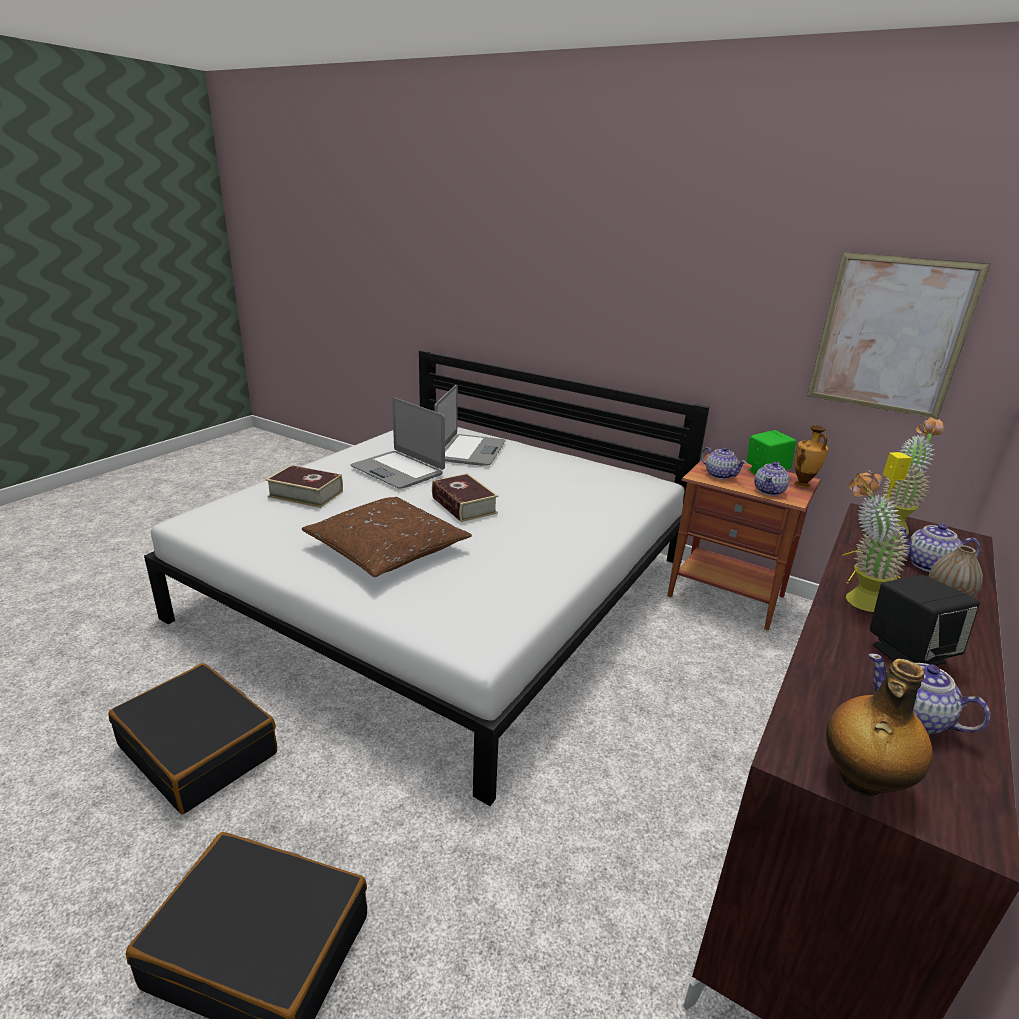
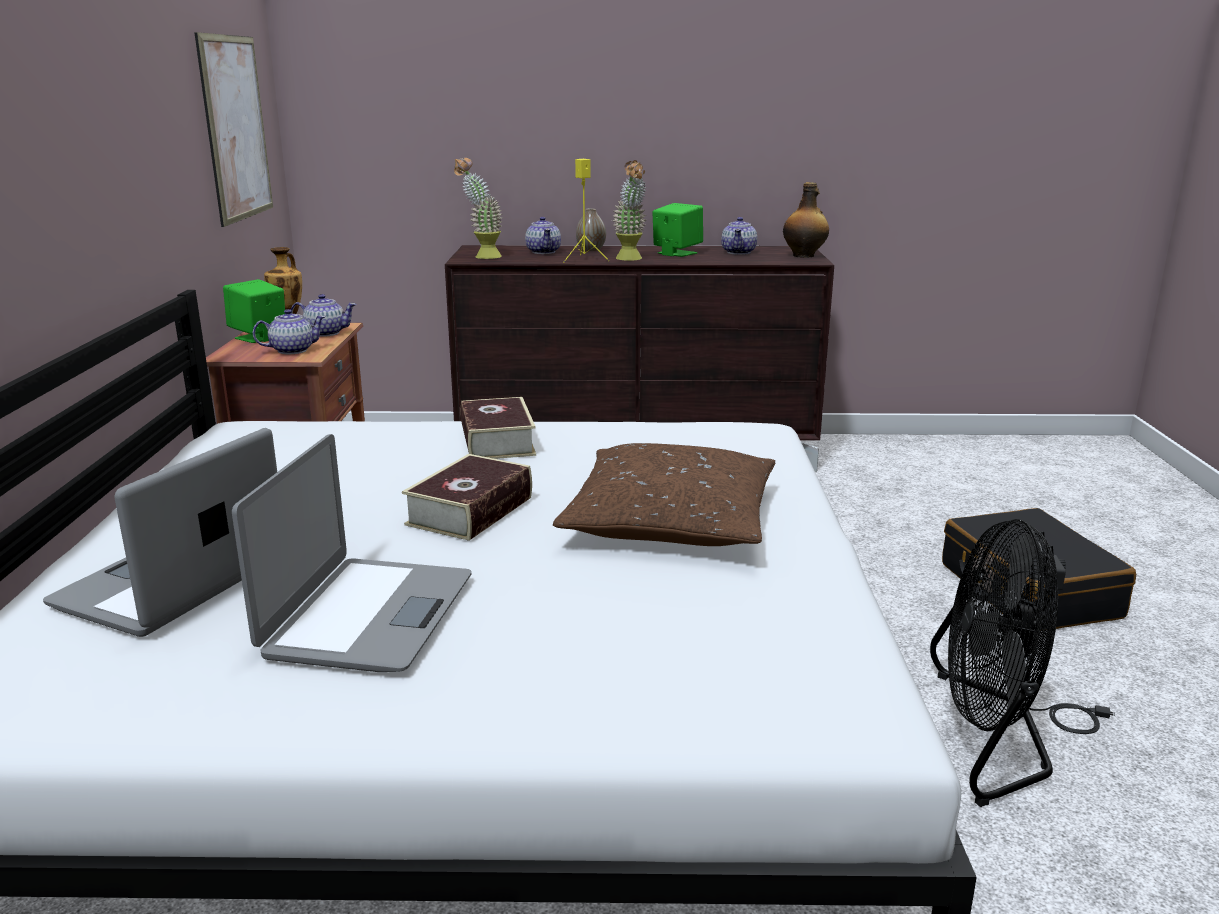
camera: 120 degrees left, 5 degrees down
(199, 749) = (1001, 733): black suitcase -> black fan
(306, 494) = (599, 660): book -> book (497, 441)
(470, 451) = (174, 582): laptop -> laptop turned 45 degrees counterclockwise
(719, 475) = (292, 350): teapot -> teapot turned 45 degrees clockwise
(907, 653) = (676, 253): black speaker -> green speaker

